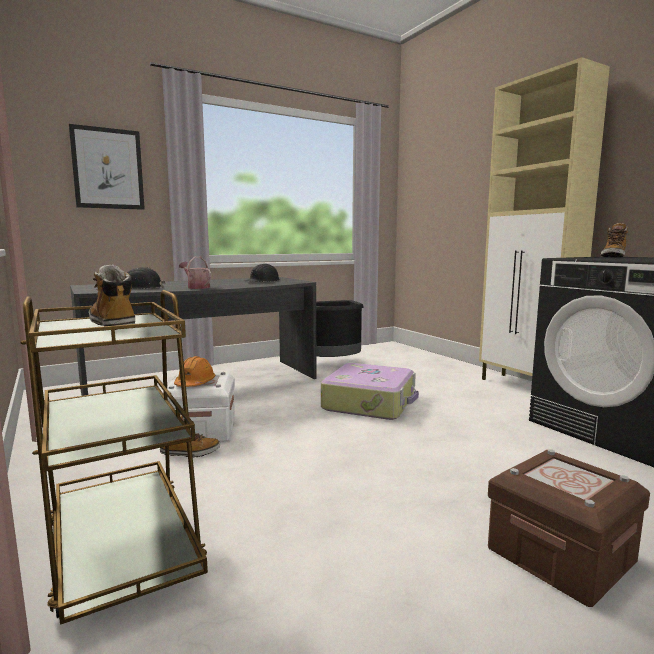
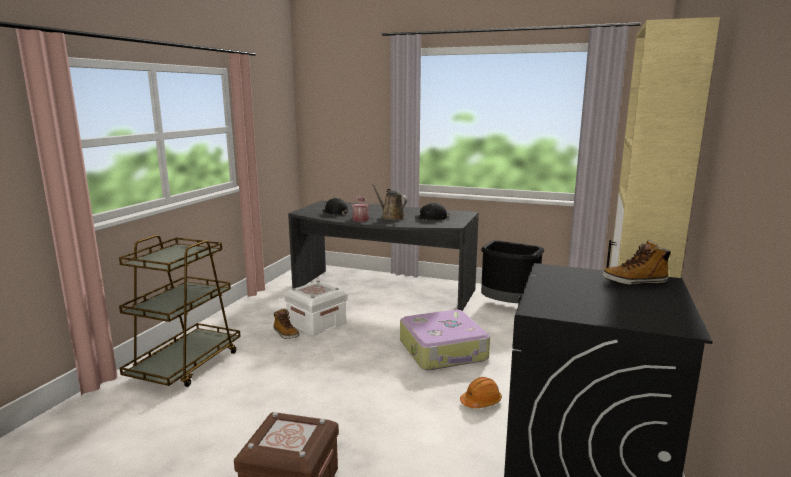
camera: 50 degrees right, 5 degrees up
(108, 169) = (356, 116): picture -> none
(113, 325) = (180, 254): boot -> none
(195, 383) = (310, 291): orange hard hat -> orange hard hat (481, 401)
(222, 284) = (391, 217): none -> brown watering can

